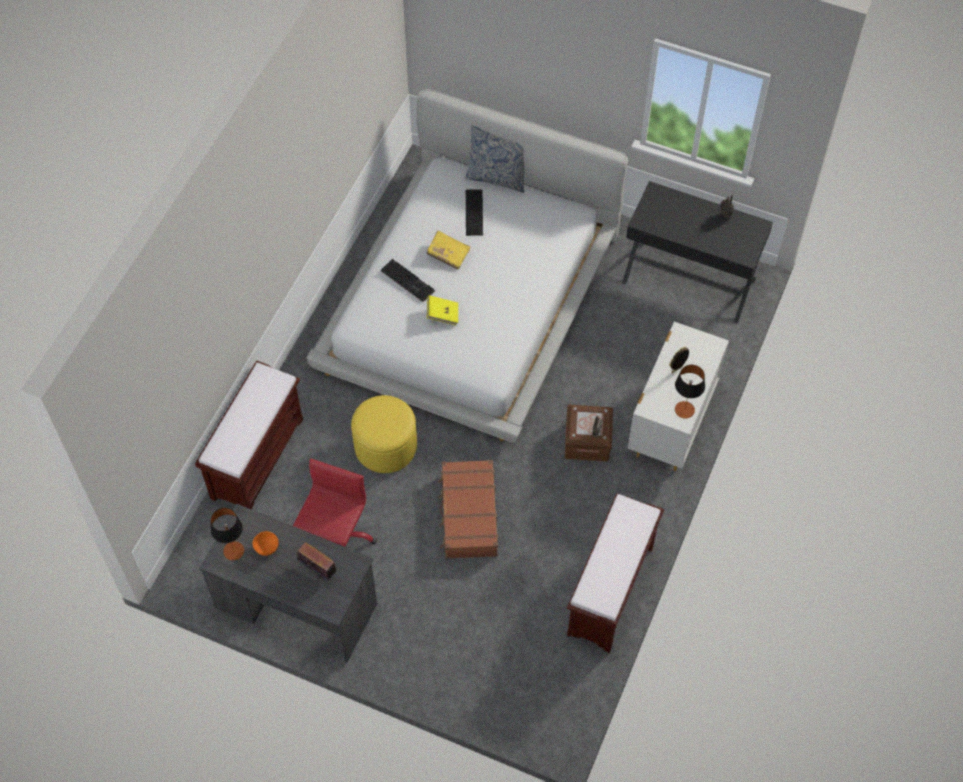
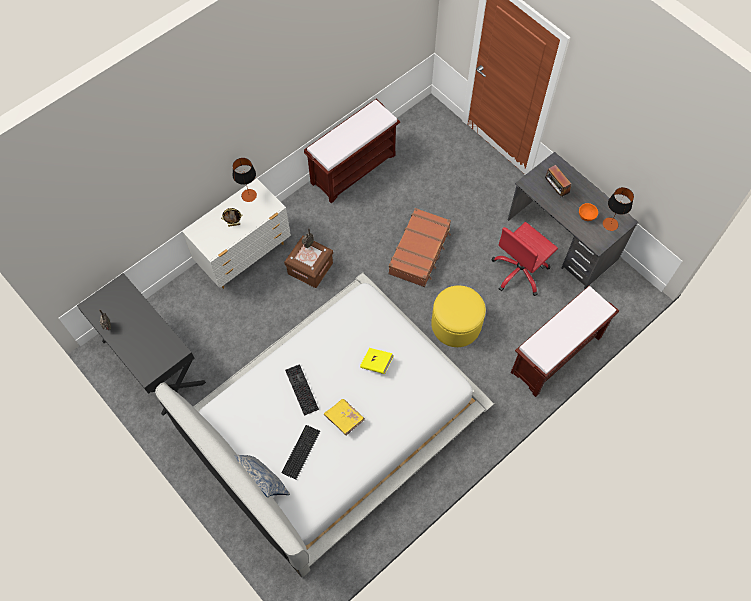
camera: 155 degrees left, 5 degrees up
(409, 281) = (389, 407): keyboard -> keyboard (300, 389)

